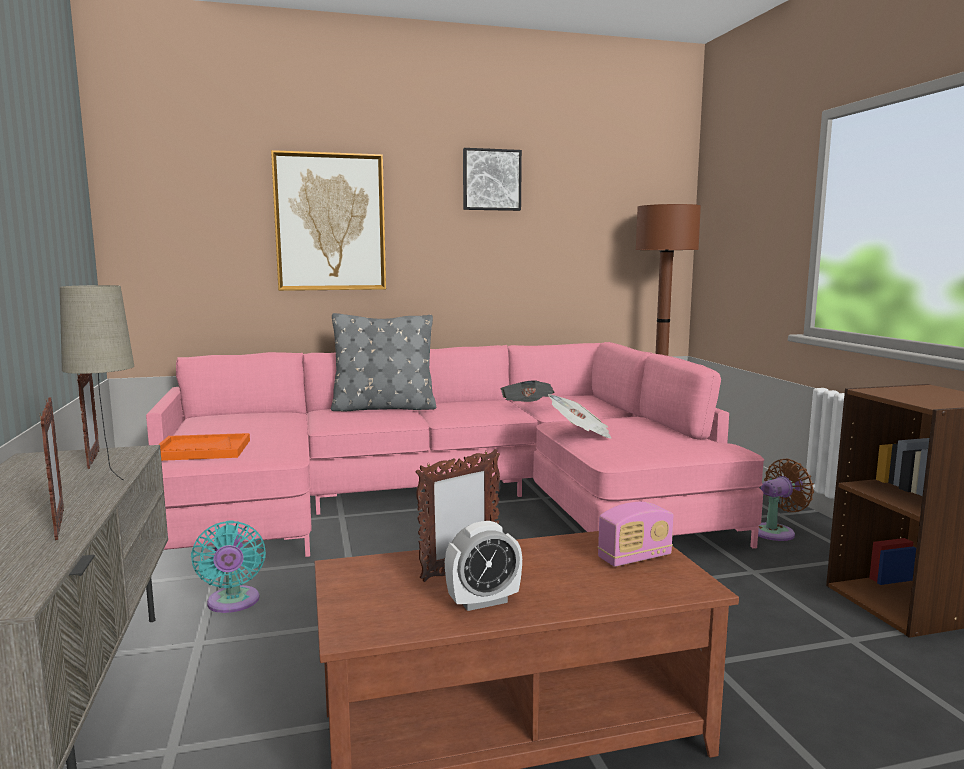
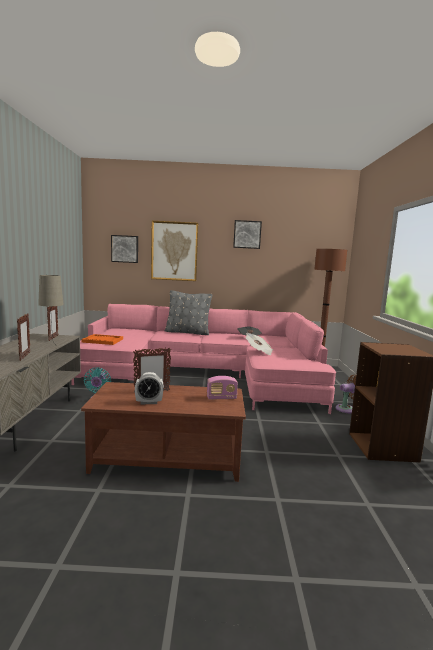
camera: 15 degrees right, 0 degrees up
(207, 221) = (125, 249): none -> picture

